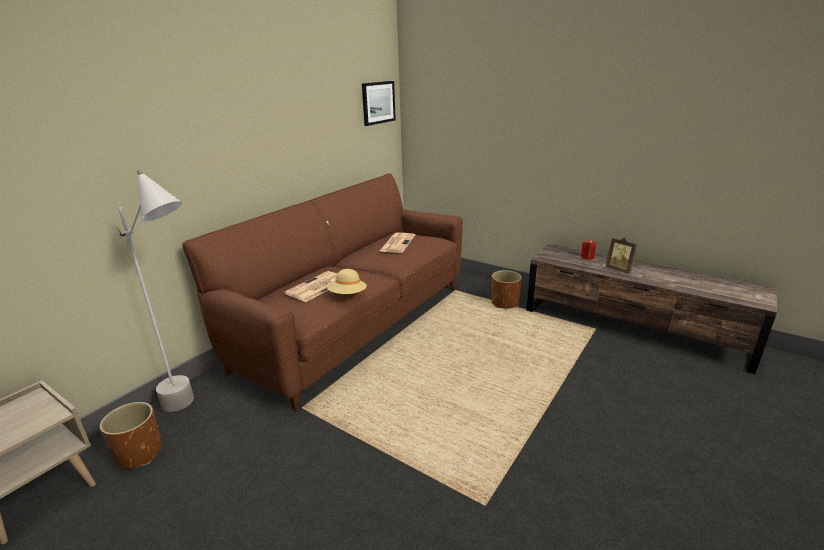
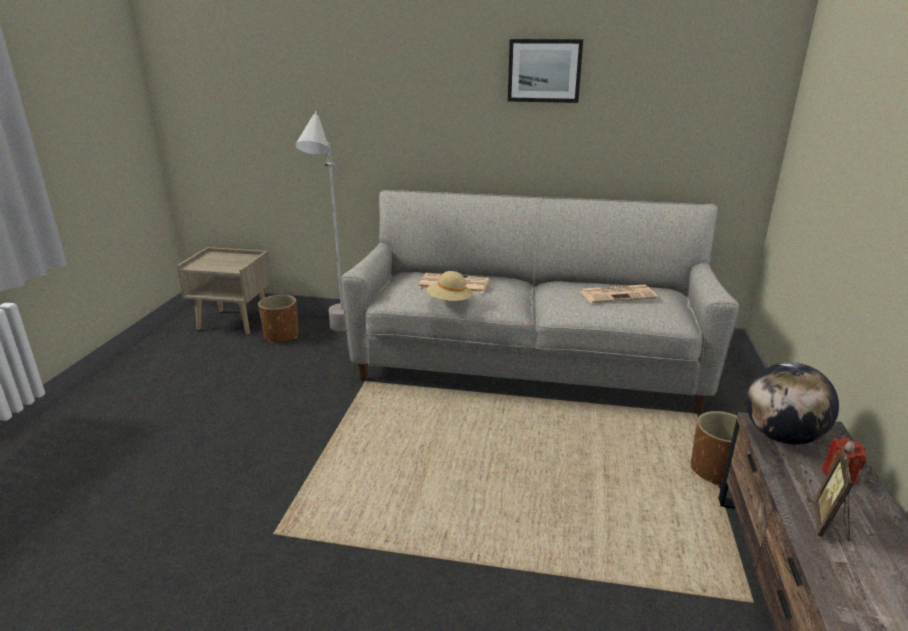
camera: 65 degrees right, 0 degrees up
(356, 324) = (528, 365): brown sofa -> grey sofa
(378, 102) = (731, 93): picture -> picture (544, 71)
(555, 257) = (781, 436): none -> globe

